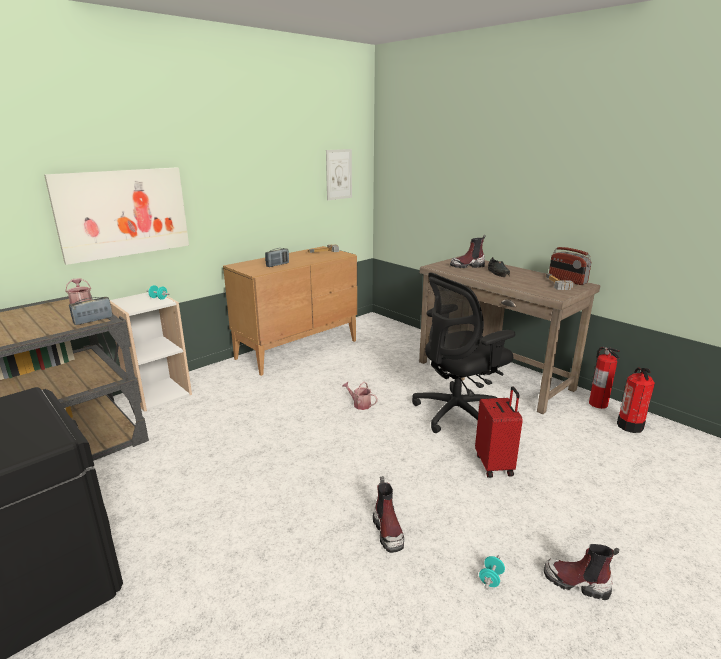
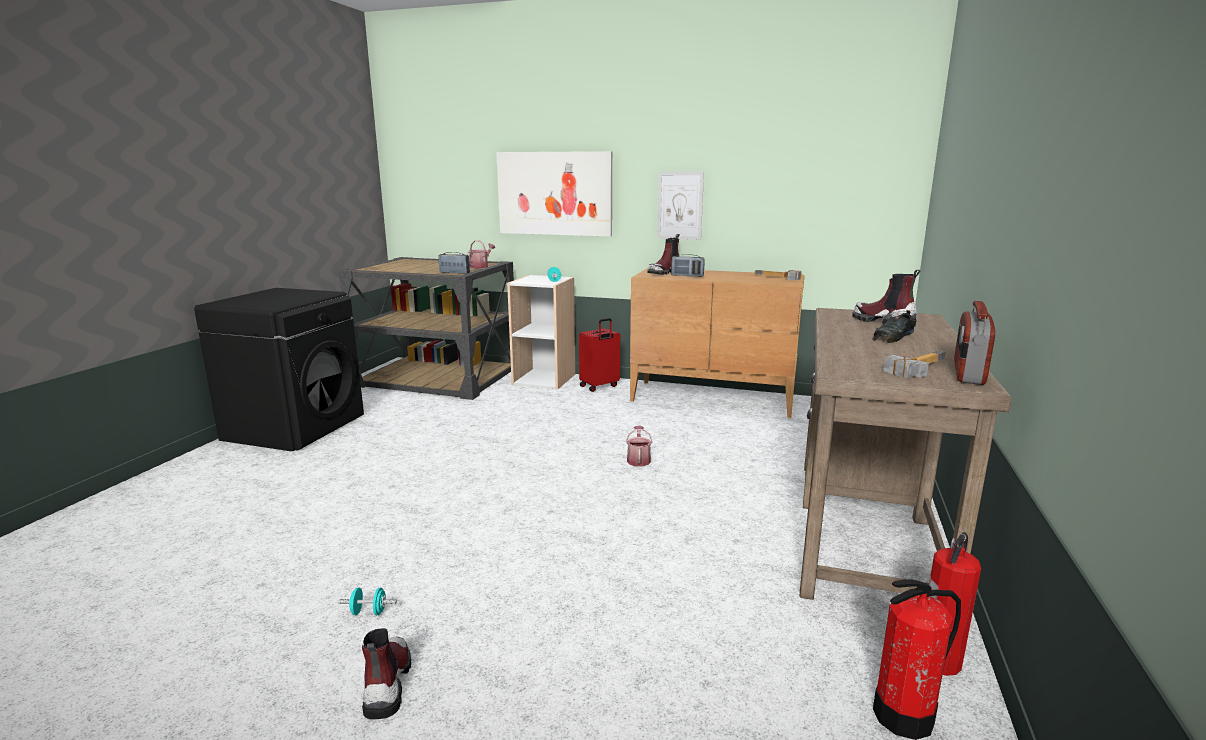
camera: 60 degrees right, 5 degrees down
(339, 174) = (851, 173): picture -> picture (680, 205)
(388, 532) = (415, 533): boot -> boot (665, 272)
(460, 410) = (711, 523): black office chair -> none
(495, 465) = (599, 576): red suitcase -> red suitcase (599, 386)

